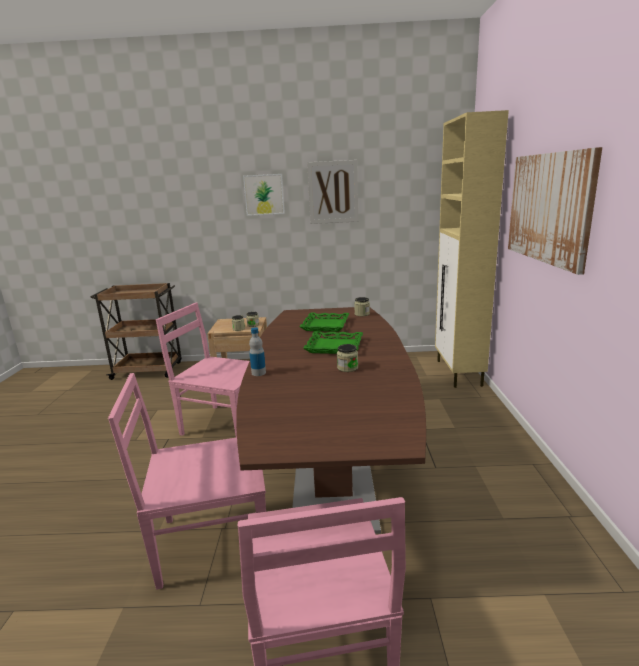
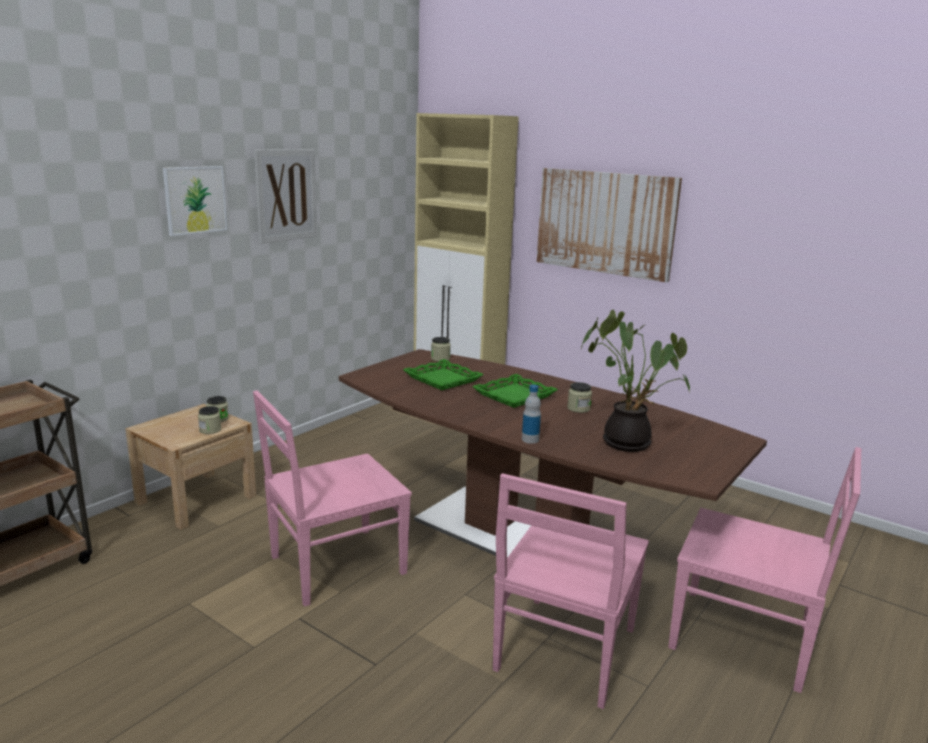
camera: 55 degrees left, 0 degrees up
(306, 401) = (628, 442): none -> potted plant

